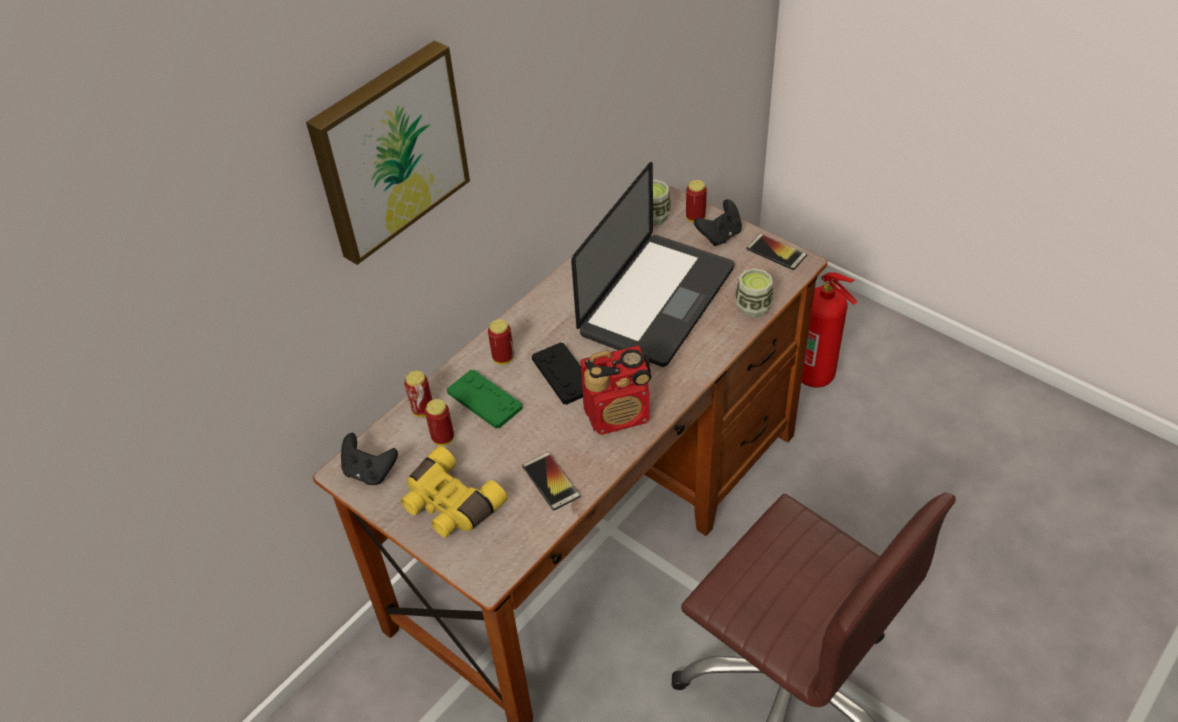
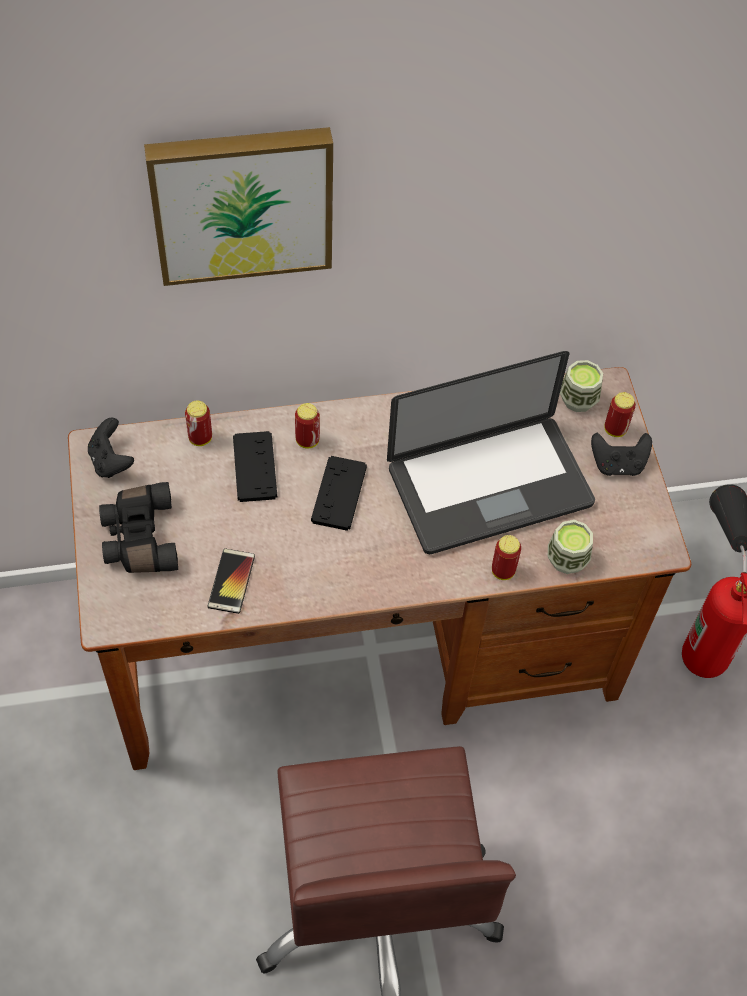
camera: 35 degrees right, 10 degrees up
(443, 438) = (190, 476): can -> can (503, 571)
(449, 505) = (138, 538): yellow binoculars -> black binoculars
(484, 400) = (255, 467): green game controller -> black game controller
(618, 415) = (343, 567): radio -> none
(776, 252) = (650, 521): phone -> none

